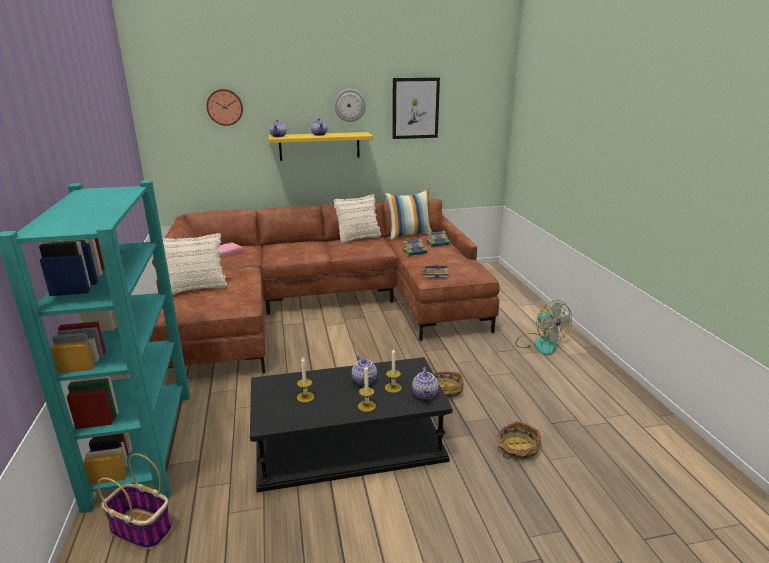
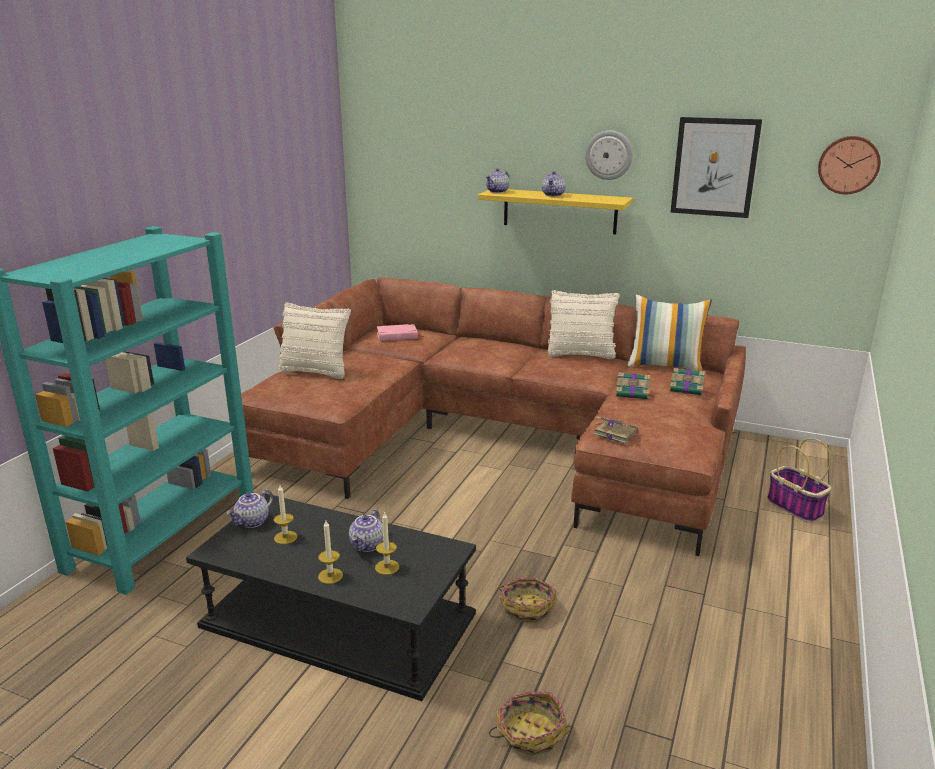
camera: 35 degrees right, 0 degrees up
(142, 529) = (80, 613): basket -> basket (796, 508)
(224, 107) = (443, 146): wall clock -> wall clock (848, 165)
(425, 394) = (412, 592): teapot -> teapot (252, 522)
(540, 343) = (757, 601): fan -> none

